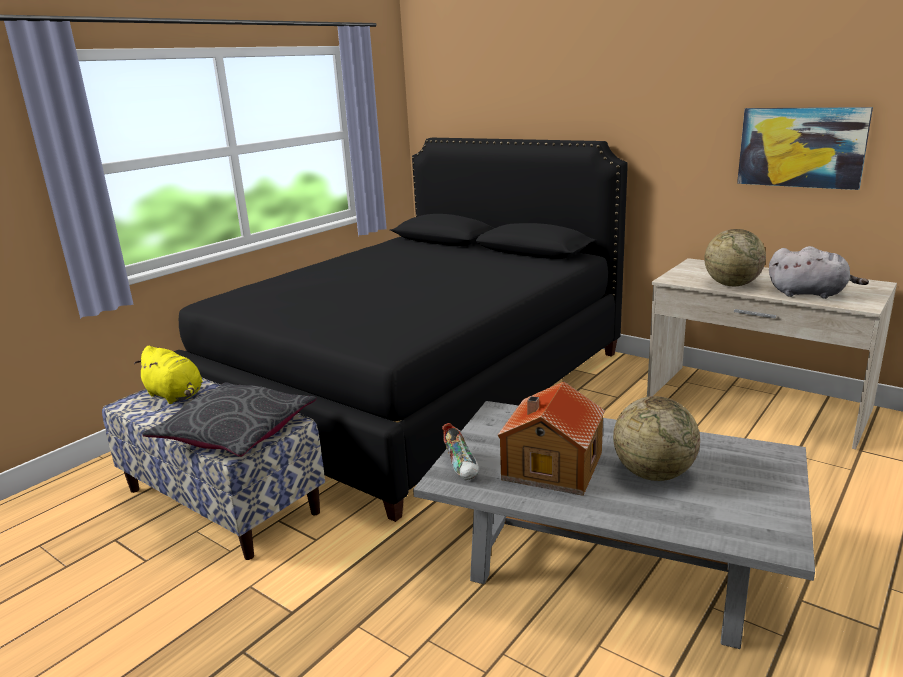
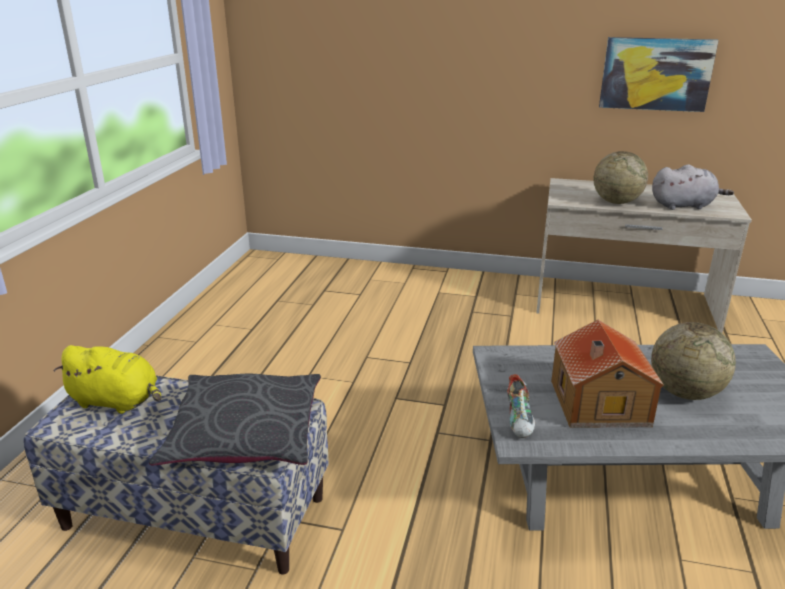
camera: 25 degrees left, 5 degrees up
(418, 388) = (315, 336): black bed -> none
(462, 465) = (520, 420): shoe -> shoe turned 45 degrees clockwise

